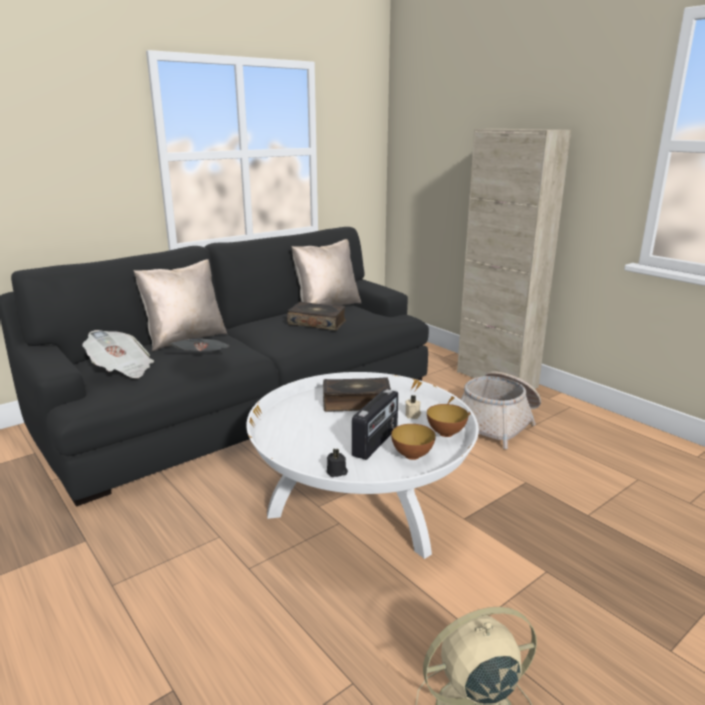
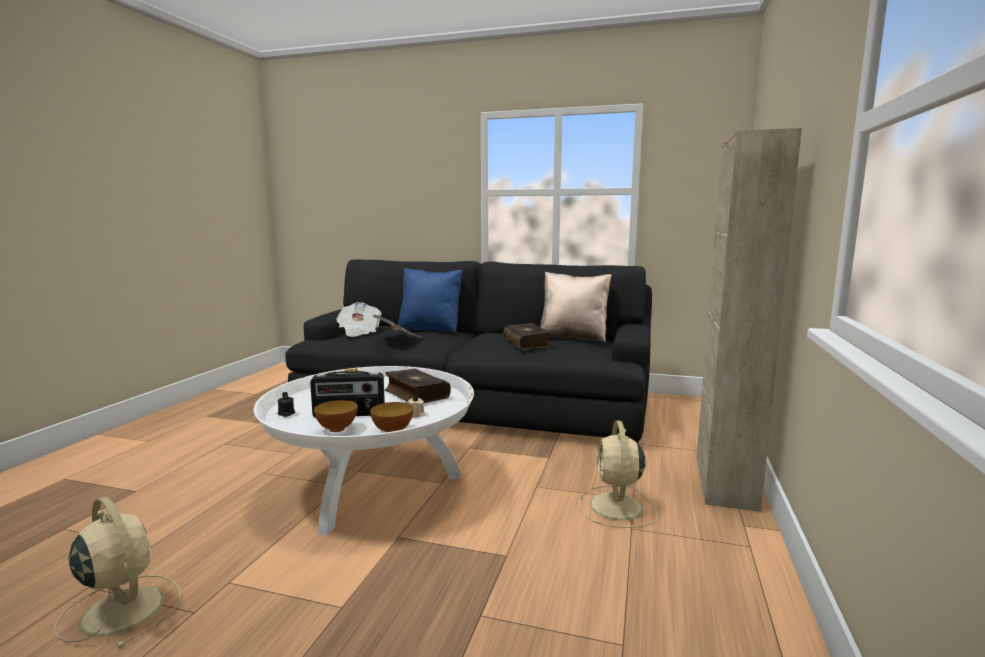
camera: 55 degrees right, 10 degrees down
(185, 339) = (430, 329): beige pillow -> blue pillow
(497, 422) = (616, 507): basket -> beige fan

